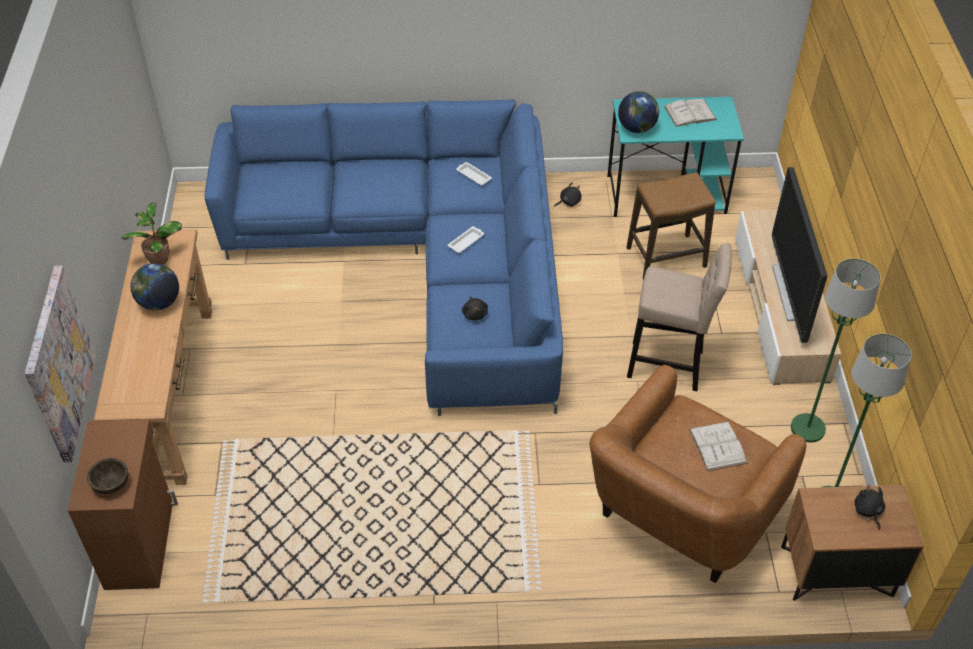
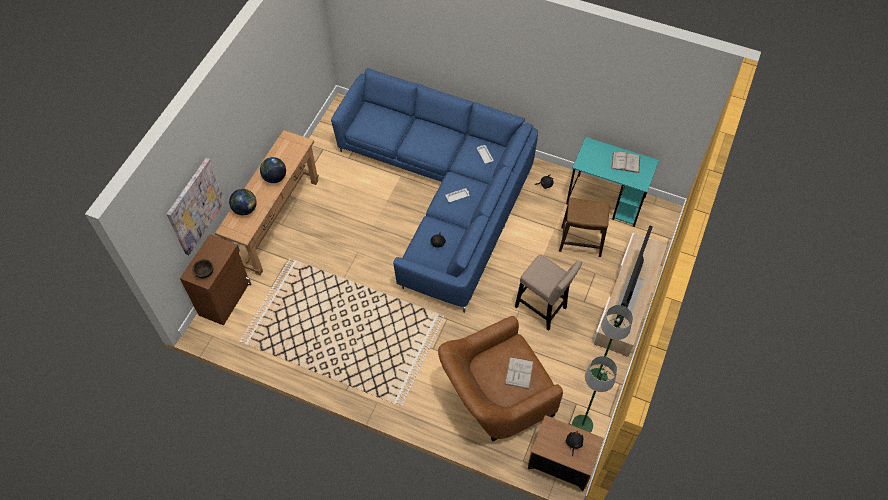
camera: 25 degrees right, 10 degrees up
(159, 258) = (287, 151): potted plant -> none
(636, 128) = (587, 161): globe -> globe (245, 209)

